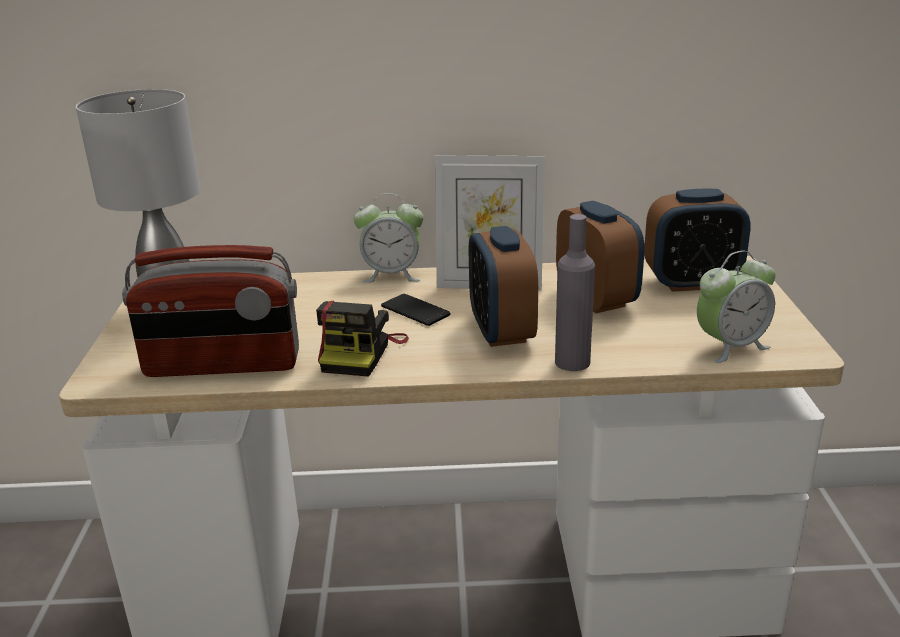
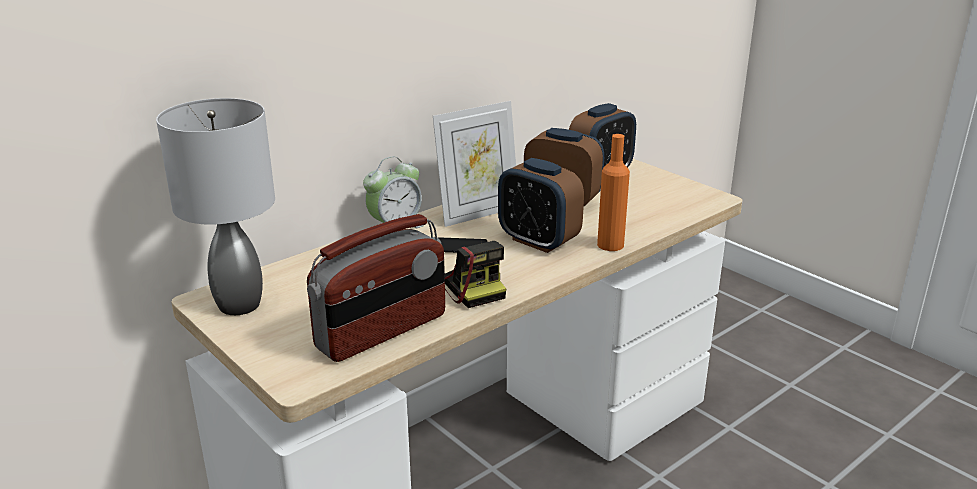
camera: 40 degrees left, 0 degrees up
(572, 362) = (610, 245): grey bottle -> orange bottle
(730, 346) = (677, 207): alarm clock -> none

